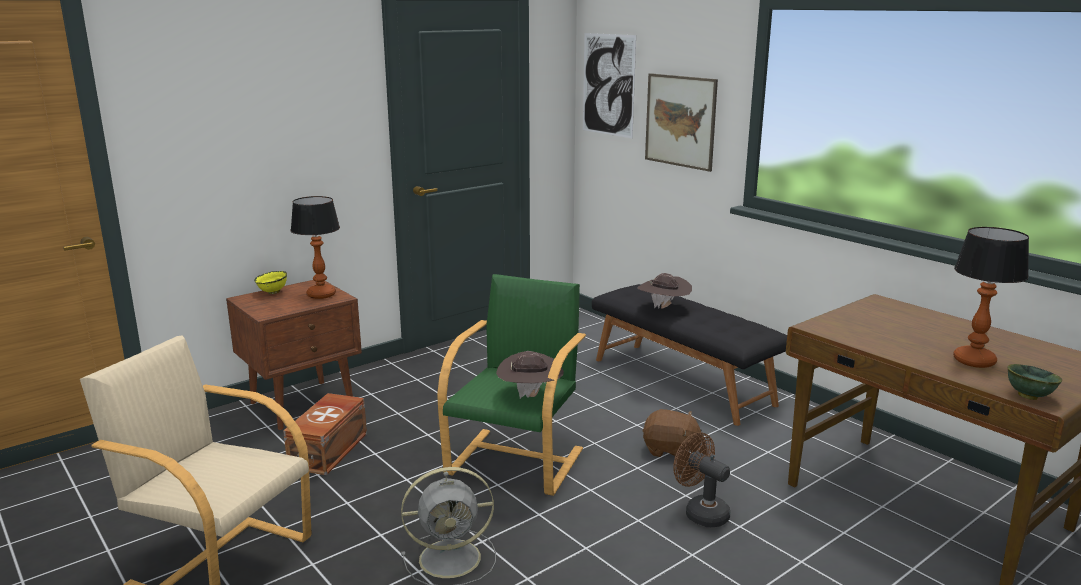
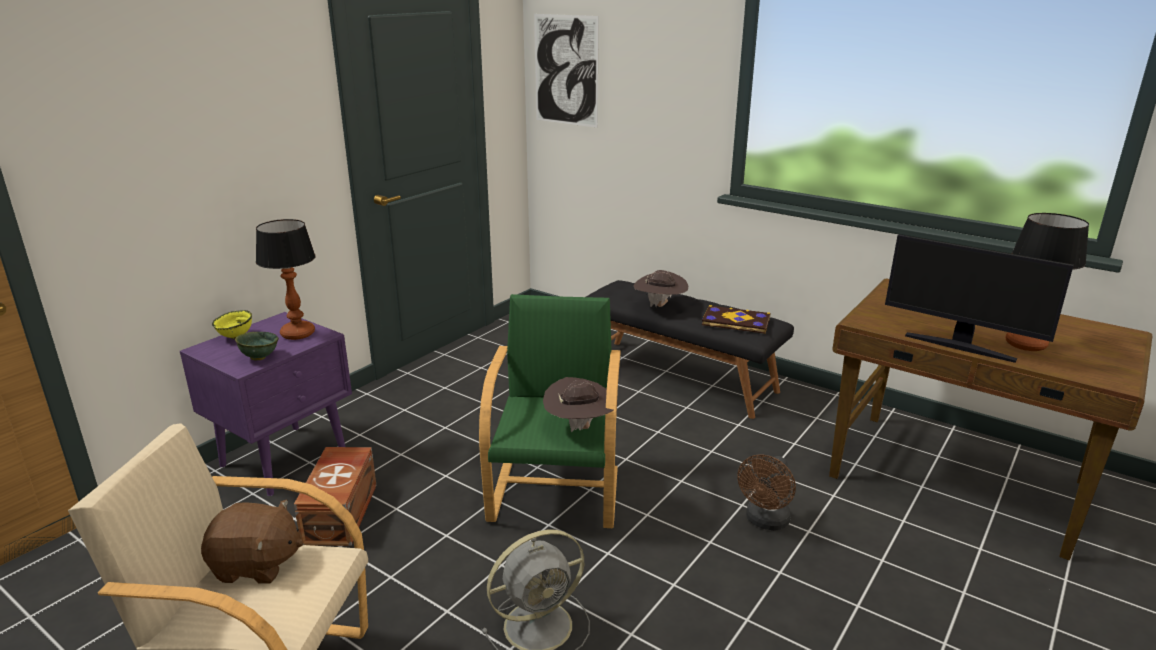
camera: 15 degrees left, 5 degrees up
(304, 404) = (286, 458): brown nightstand -> purple nightstand
(670, 450) = (703, 456): brown plush toy -> brown plush toy (257, 565)
(680, 121) = (654, 108): picture -> none
(701, 512) = (765, 522): brown fan -> brown fan turned 90 degrees counterclockwise
(730, 328) = (735, 322): none -> book
(900, 355) = (959, 346): none -> monitor
(1027, 396) = (1098, 378): green bowl -> green bowl (259, 357)

